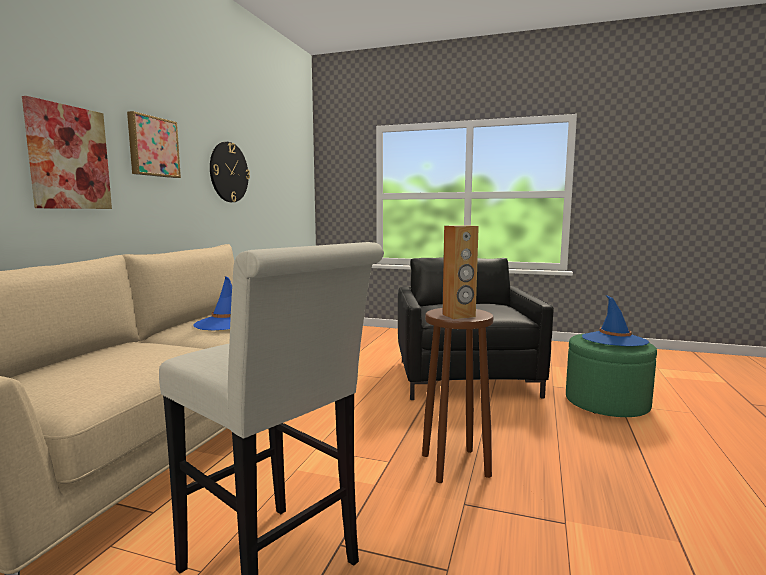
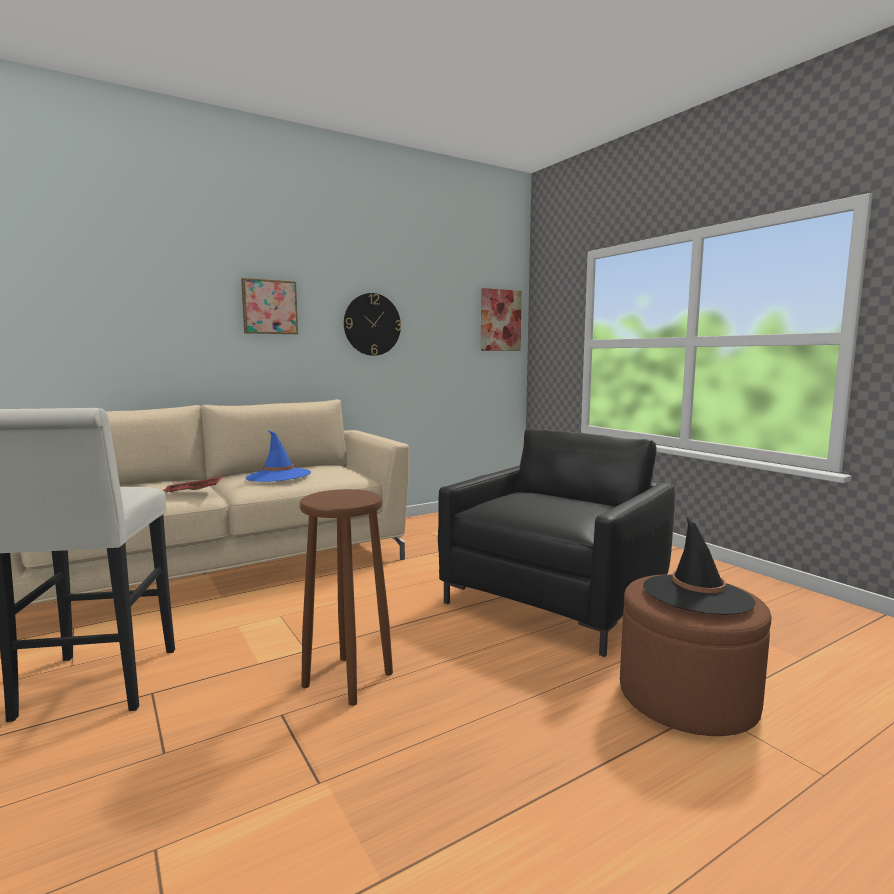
camera: 40 degrees right, 0 degrees up
(69, 157) = (179, 324): picture -> picture (500, 320)
(189, 349) = (193, 492): none -> red tray
(459, 316) = (327, 500): brown speaker -> none
(606, 403) = (687, 698): green ottoman -> brown ottoman
(614, 340) = (697, 595): blue hat -> black hat

